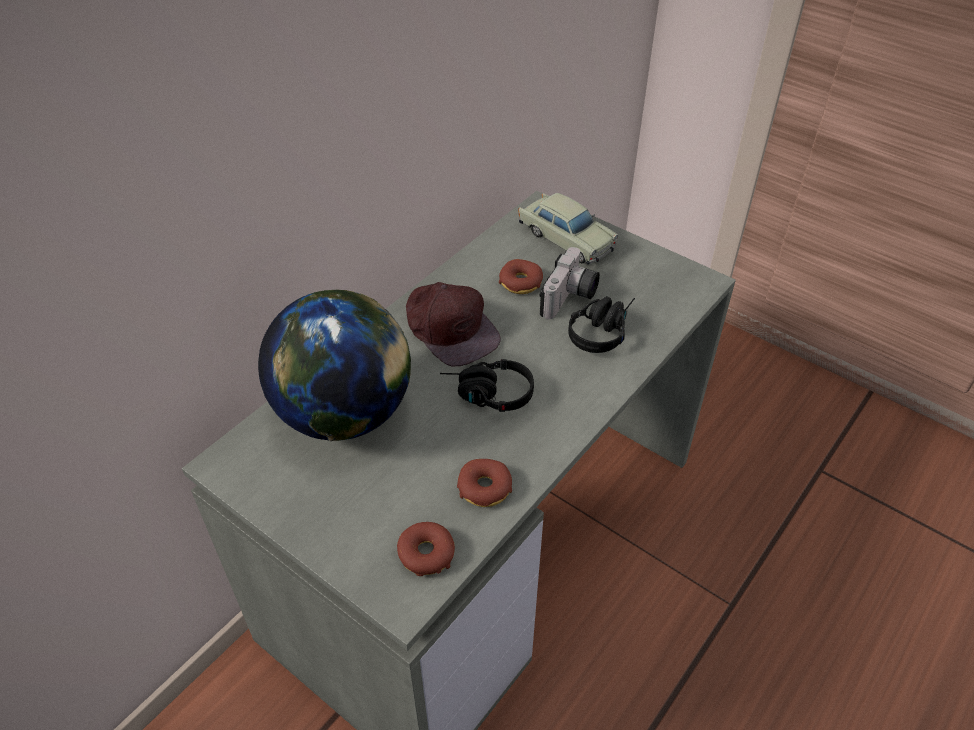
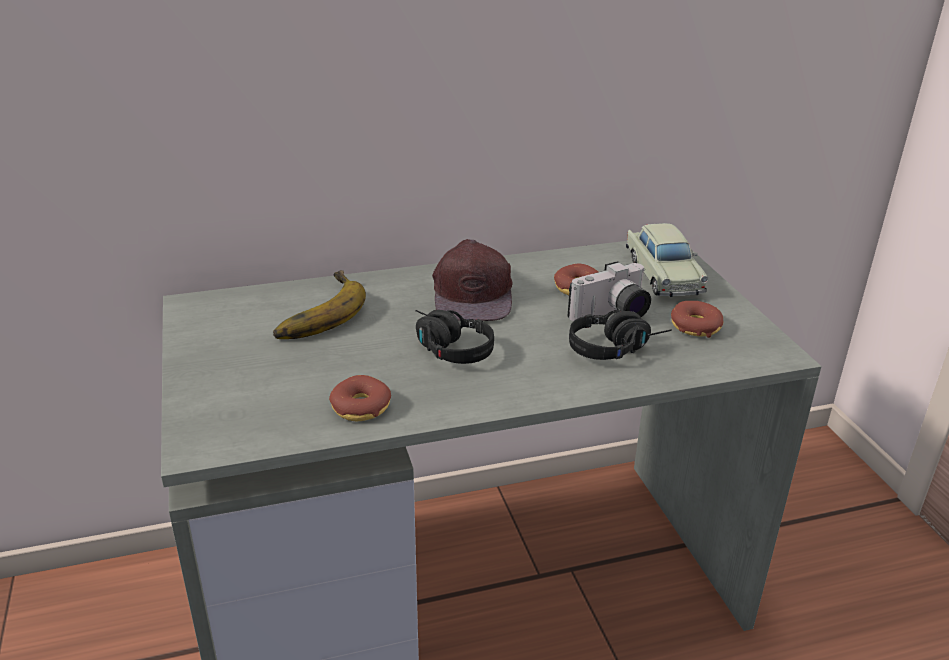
camera: 35 degrees right, 15 degrees down
(345, 415) = (314, 313): globe -> banana
(426, 553) = (255, 426): donut -> donut (695, 326)

